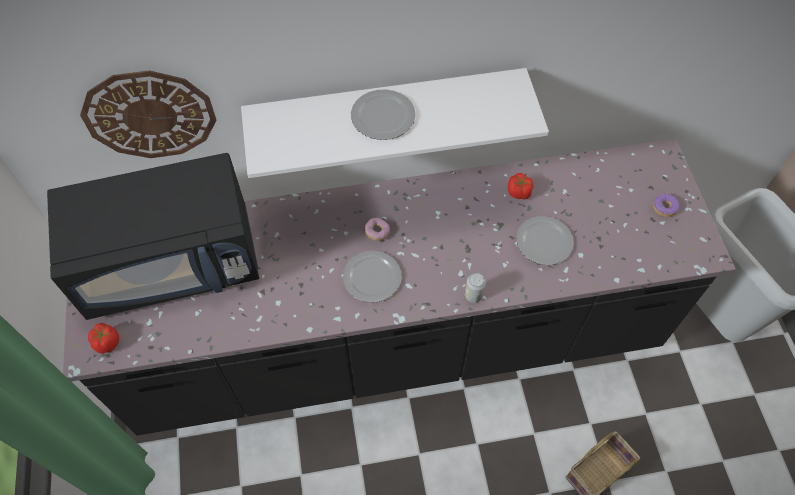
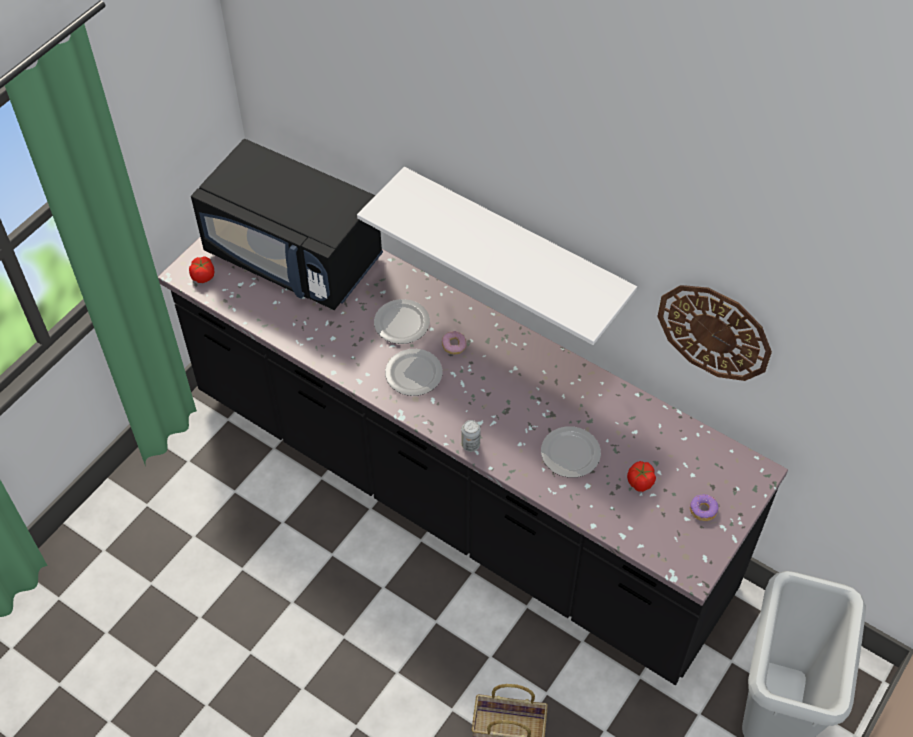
camera: 45 degrees right, 5 degrees down
(150, 115) = (339, 130): wall clock -> wall clock (714, 331)
(382, 117) = (487, 242): plate -> plate (401, 323)
(519, 192) = (596, 403): tomato -> tomato (640, 482)

